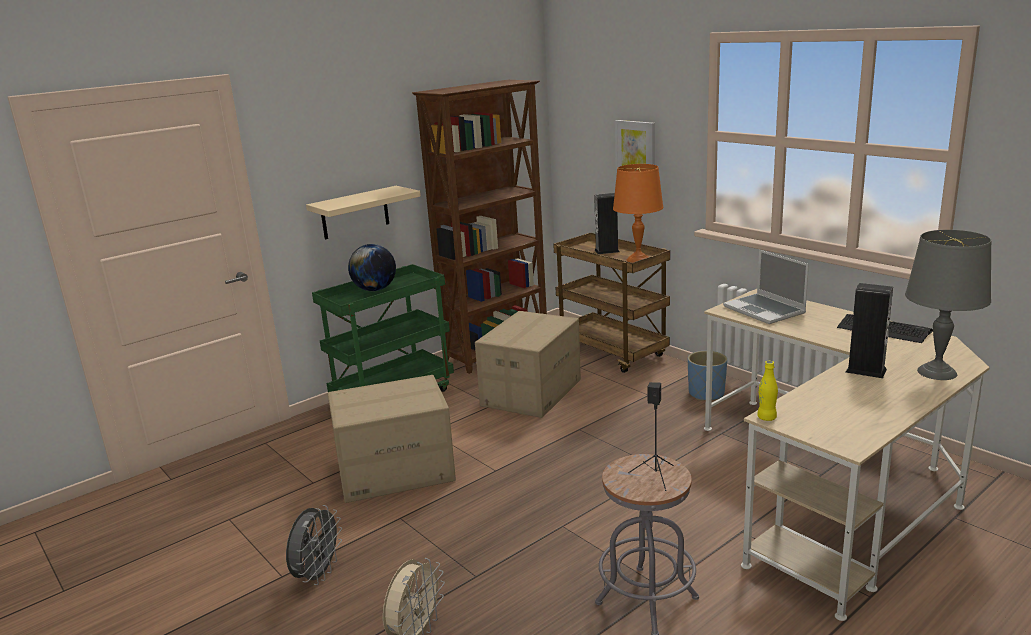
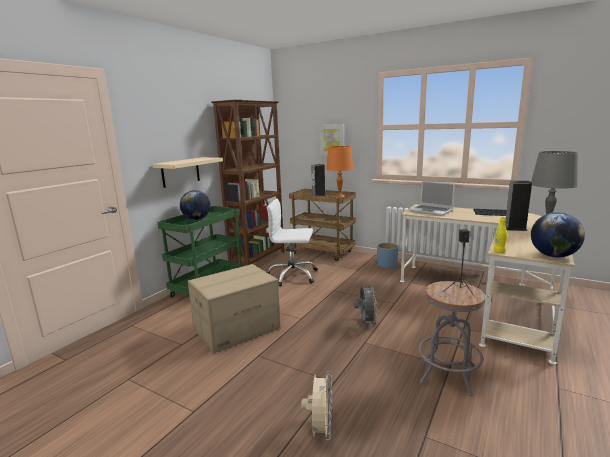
camera: 20 degrees left, 5 degrees down
(317, 575) = (221, 404): grey fan -> grey fan (366, 322)
(531, 392) = (292, 276): cardboard box -> white office chair
(848, 439) = (553, 256): none -> globe

